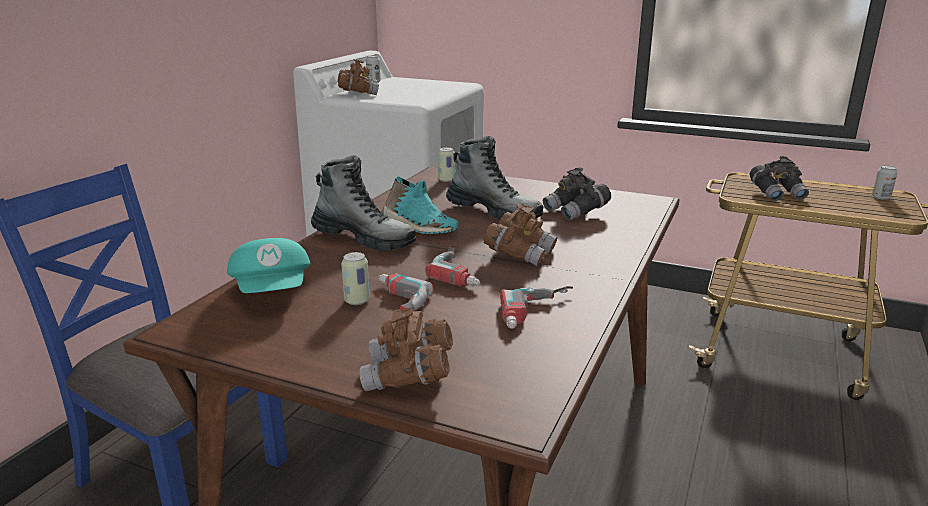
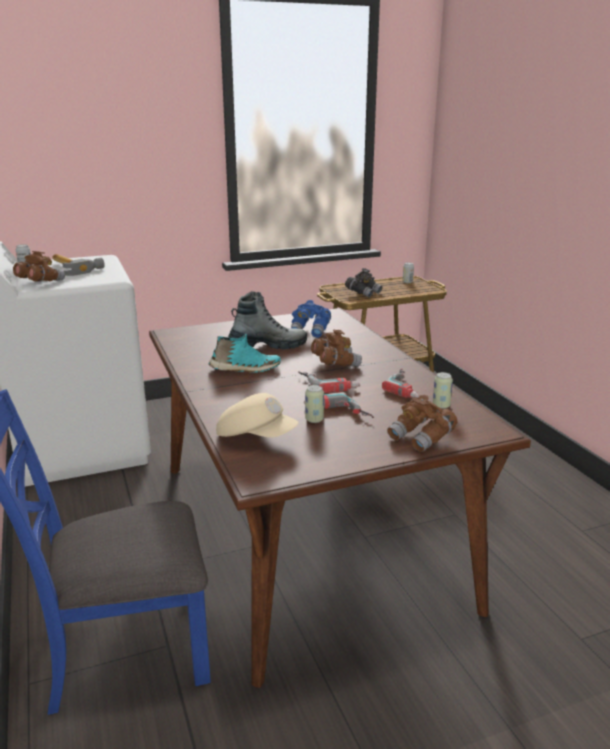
camera: 45 degrees left, 0 degrees up
(273, 291) = (256, 436): turquoise cap -> beige cap
(364, 238) = (230, 388): boot -> none
(415, 87) = (73, 267): none -> hammer
(446, 180) = (188, 335): can -> can (441, 406)
(576, 212) = (310, 331): grey binoculars -> blue binoculars

